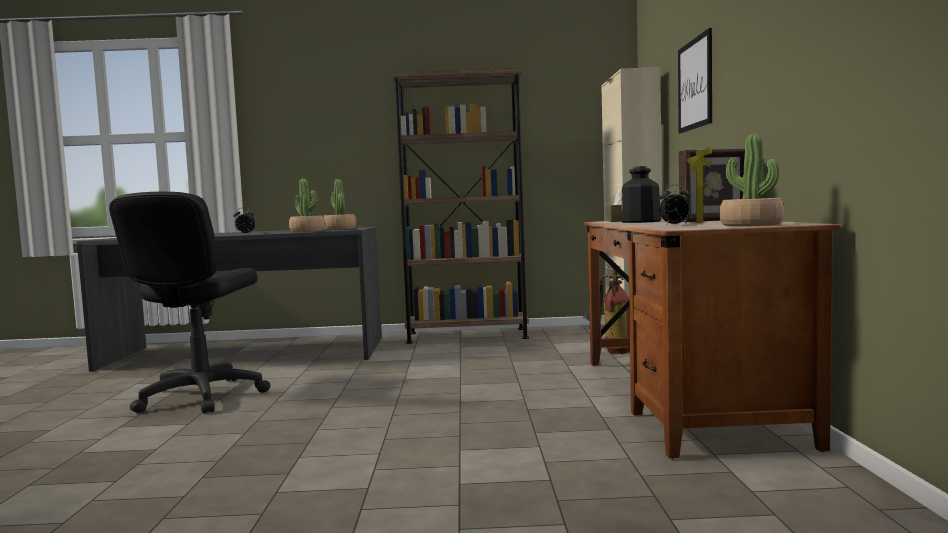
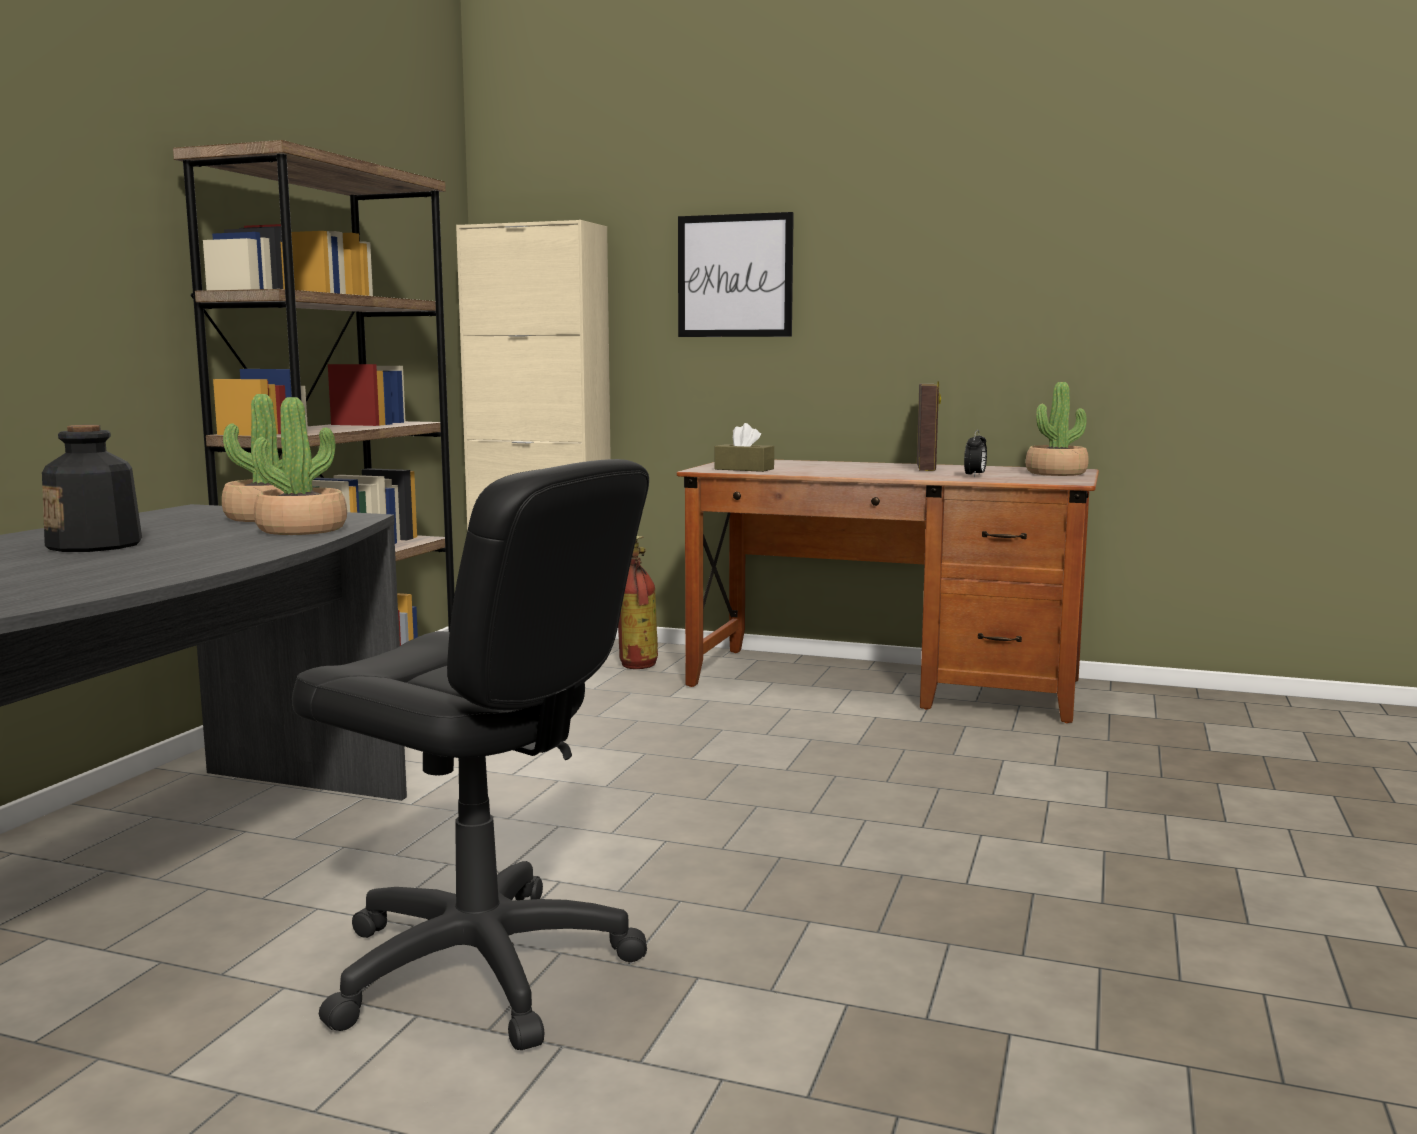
camera: 70 degrees left, 5 degrees up
(244, 233) = (175, 554): alarm clock -> none
(640, 222) = (817, 470): bottle -> bottle (96, 545)

